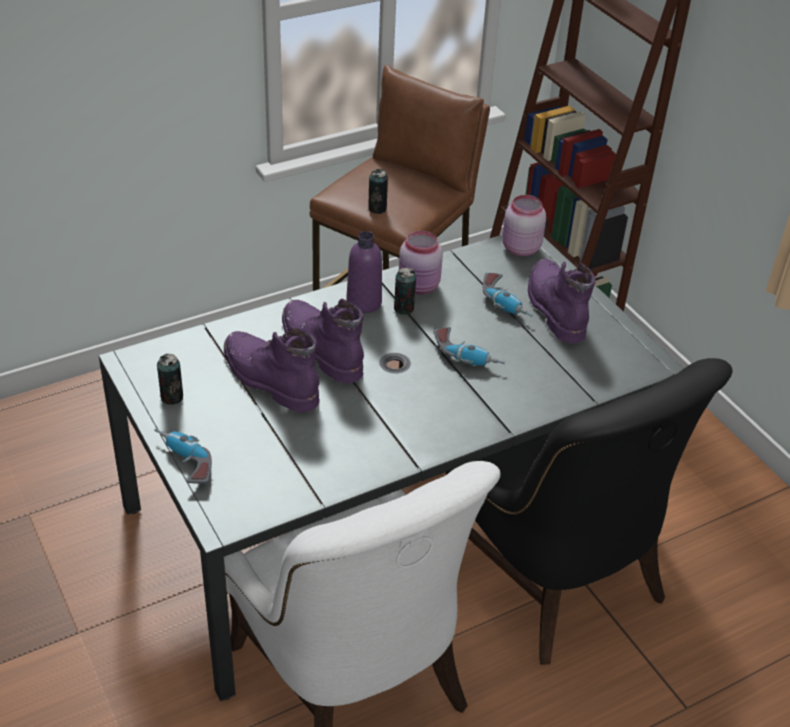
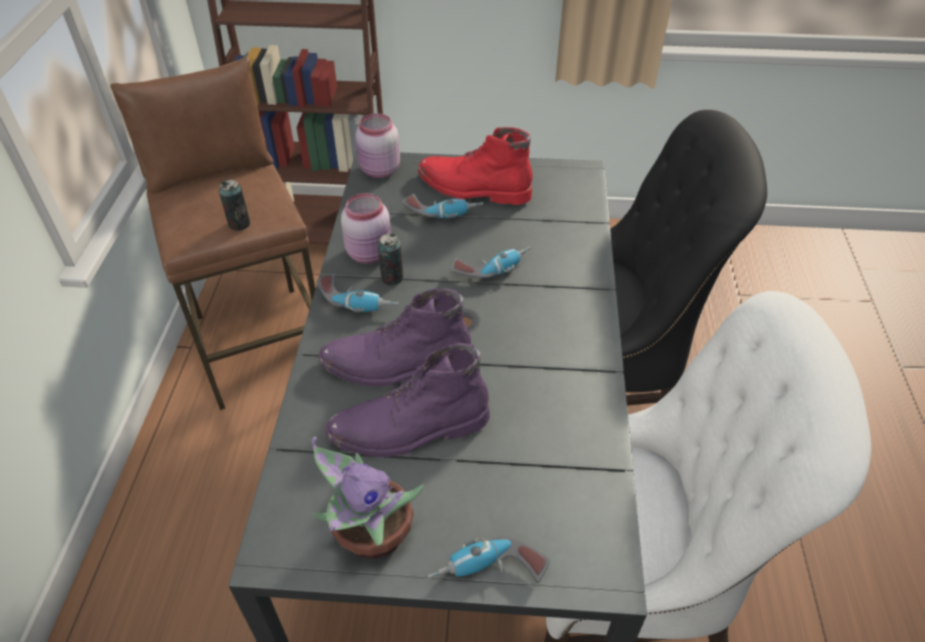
camera: 55 degrees left, 5 degrees up
(172, 397) = (370, 536): can -> potted plant
(364, 303) = (358, 301): purple bottle -> power drill
(554, 307) = (472, 188): purple boot -> red boot

